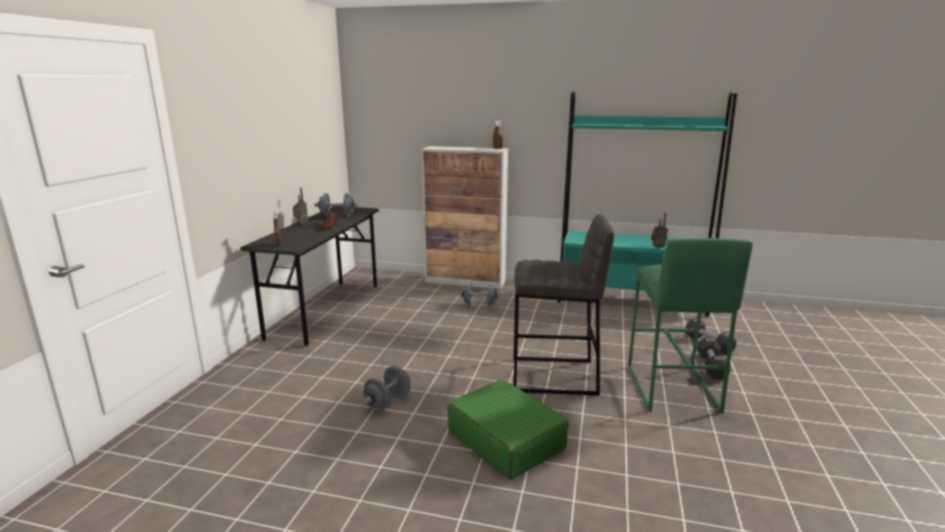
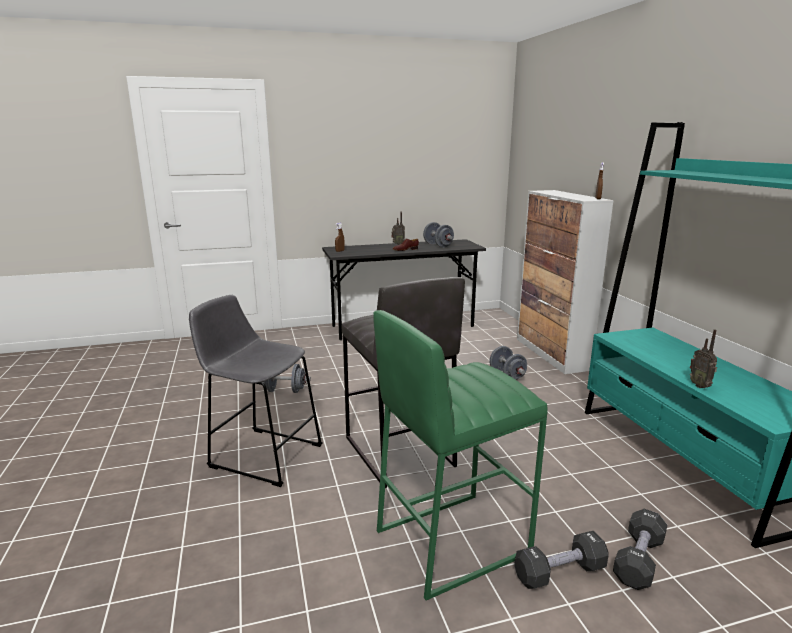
camera: 60 degrees right, 0 degrees up
(505, 440) = (262, 454): green suitcase -> grey stool

